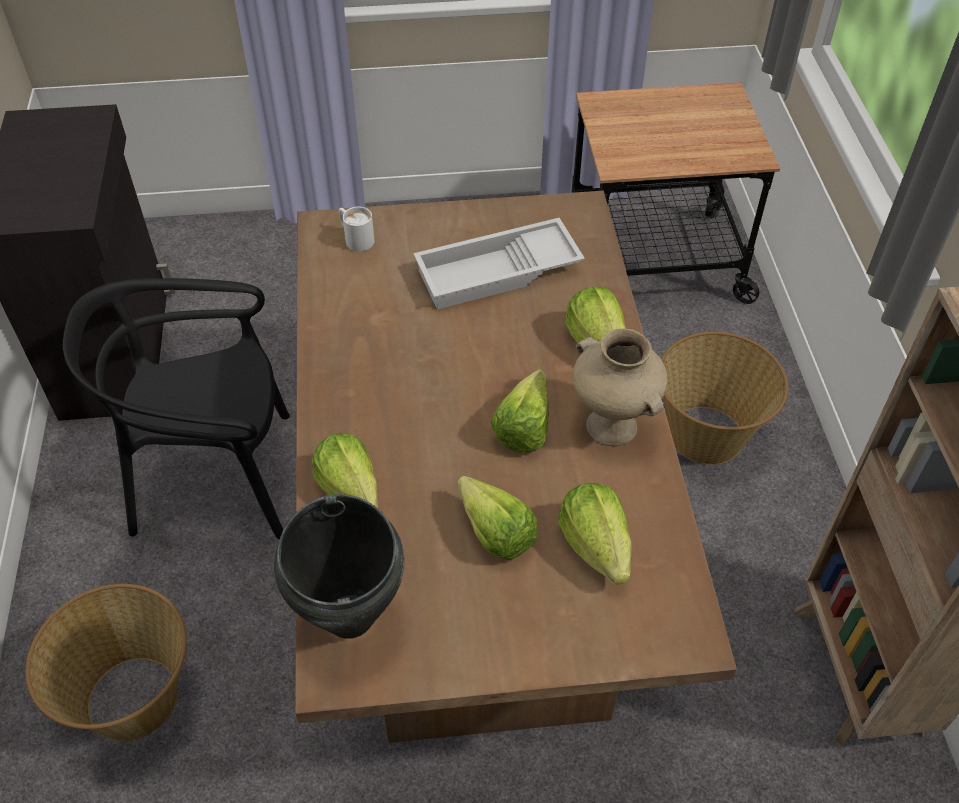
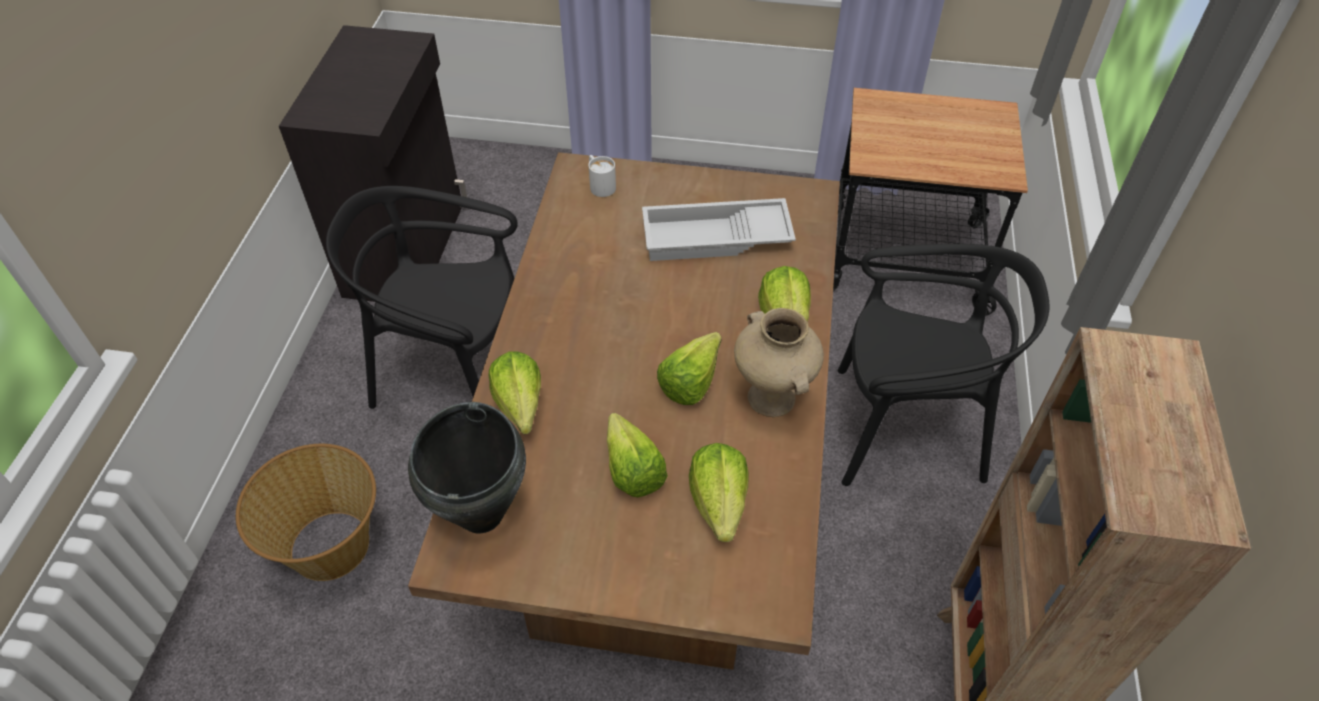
camera: 15 degrees right, 0 degrees up
(707, 434) = (906, 429): basket -> black chair

